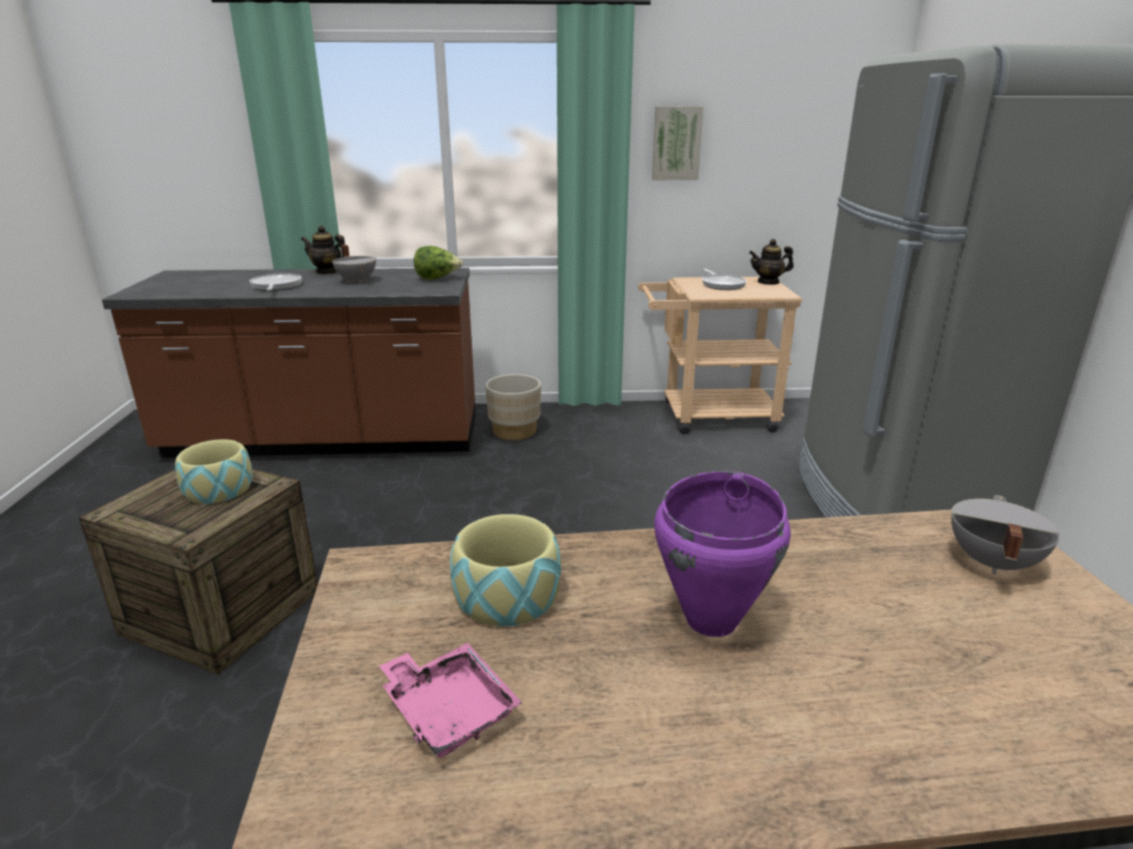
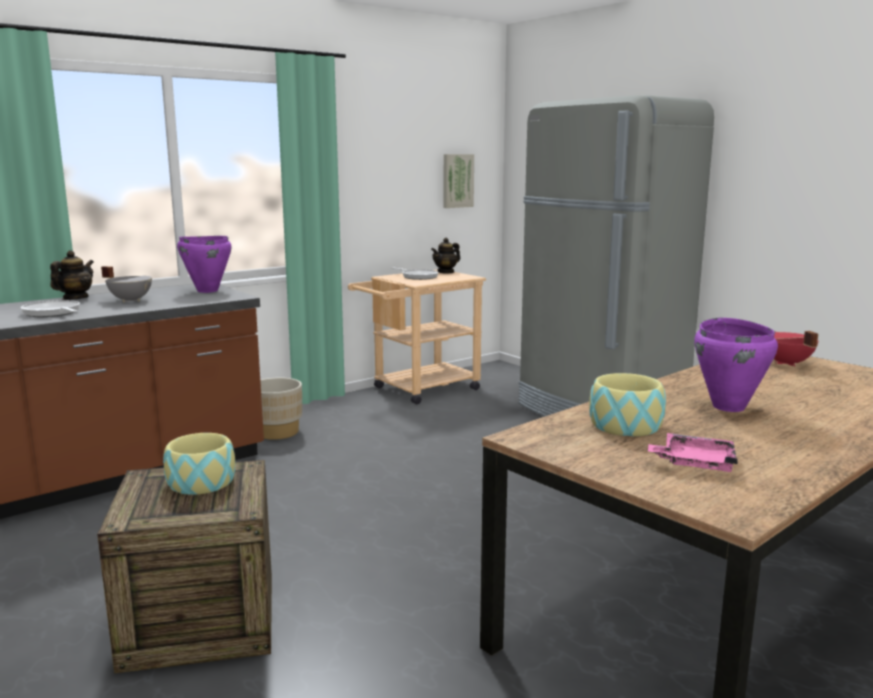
camera: 35 degrees left, 10 degrees down
(327, 272) = (75, 298): teapot -> teapot turned 135 degrees clockwise
(437, 278) = (207, 291): lettuce -> purple cooking pot
(676, 143) = (364, 166): picture -> picture (457, 181)
(990, 562) = (786, 363): grey cooking pot -> red cooking pot

